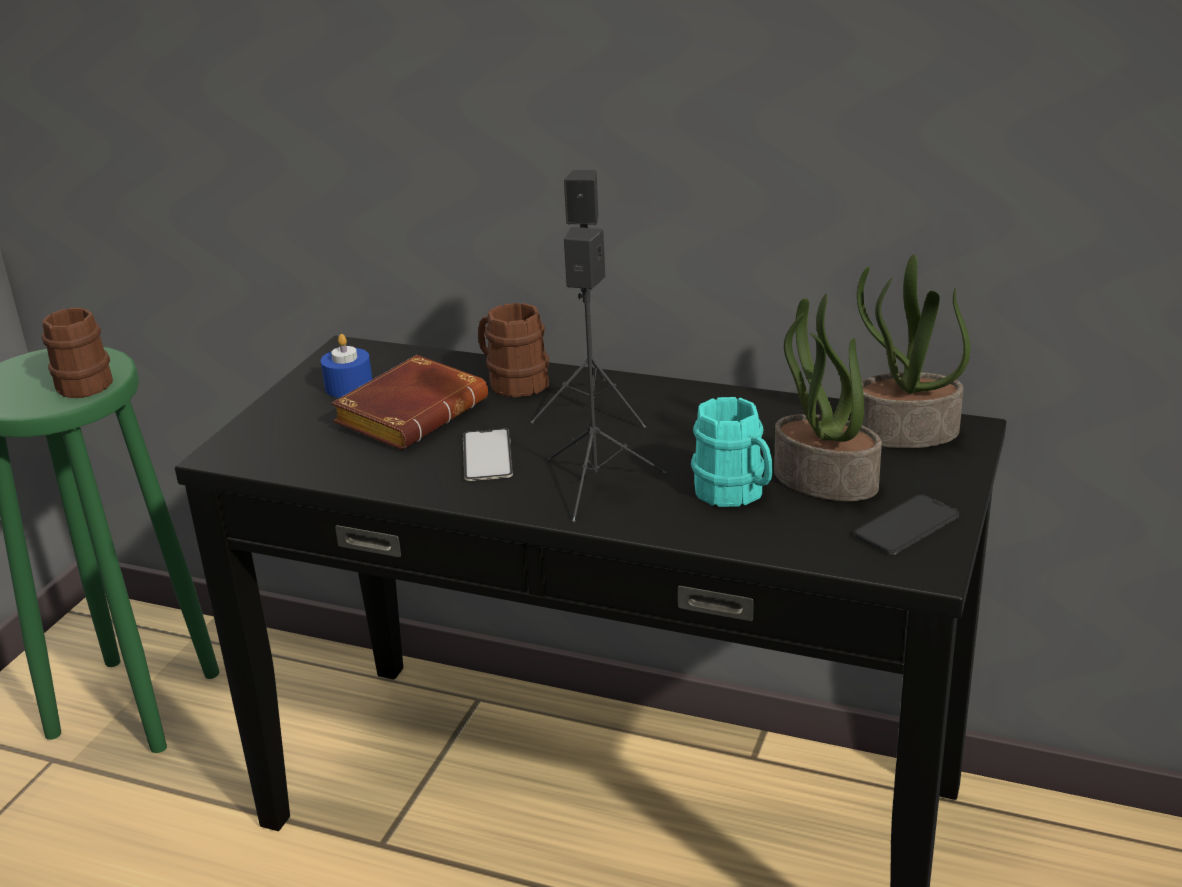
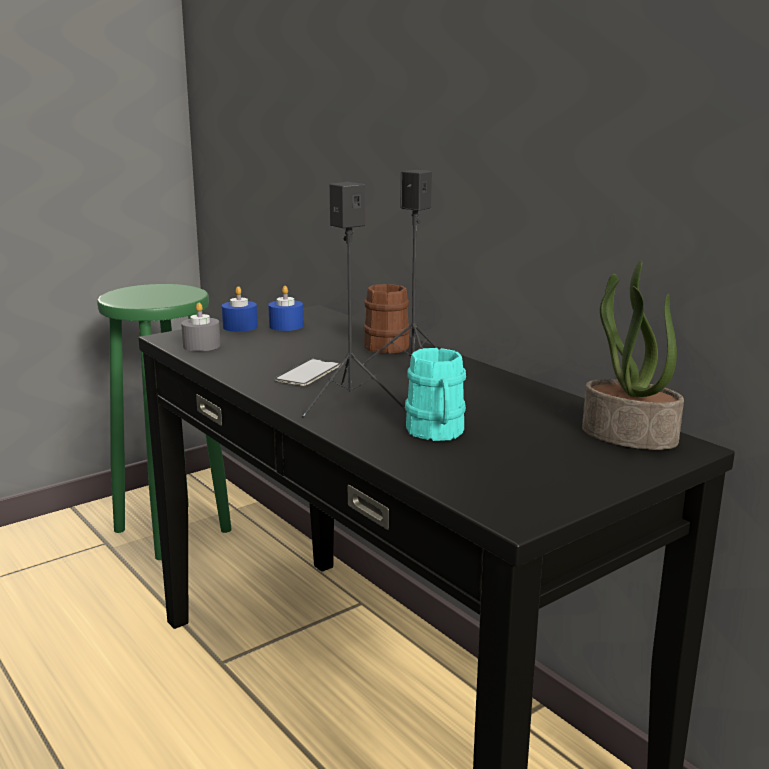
camera: 30 degrees right, 10 degrees down
(88, 381) = (169, 299): brown mug -> none
(289, 454) = (201, 345): none -> grey candle
(290, 406) = (240, 327): none -> blue candle
(411, 412) = (300, 344): brown book -> none
(823, 481) = (515, 444): potted plant -> none
(906, 526) = (540, 487): phone -> none

